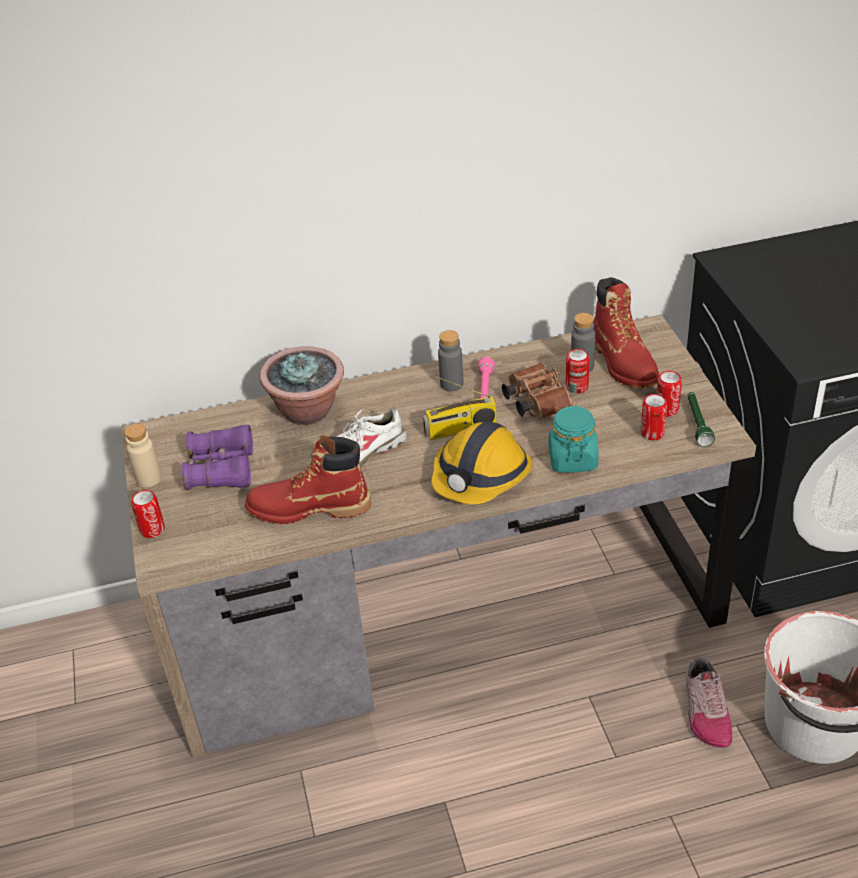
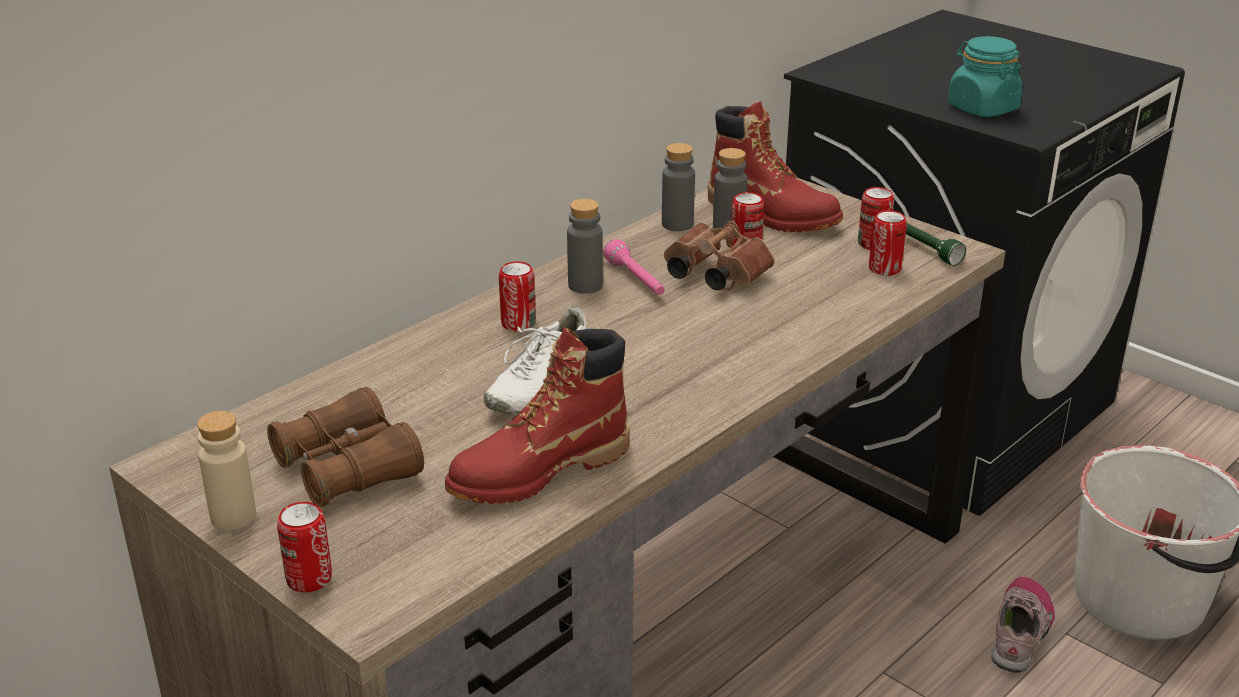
camera: 35 degrees left, 10 degrees down
(221, 469) = (348, 468): purple binoculars -> brown binoculars
(308, 411) = (412, 365): potted plant -> none
(388, 401) = (518, 323): none -> can
(460, 429) = (651, 327): radio -> none
(481, 477) = (736, 366): hard hat -> none
(554, 352) = (677, 224): none -> grey bottle
(572, 459) = (825, 317): turquoise jar -> turquoise jar (982, 108)
(705, 710) = (1021, 632): shoe -> shoe turned 120 degrees counterclockwise

